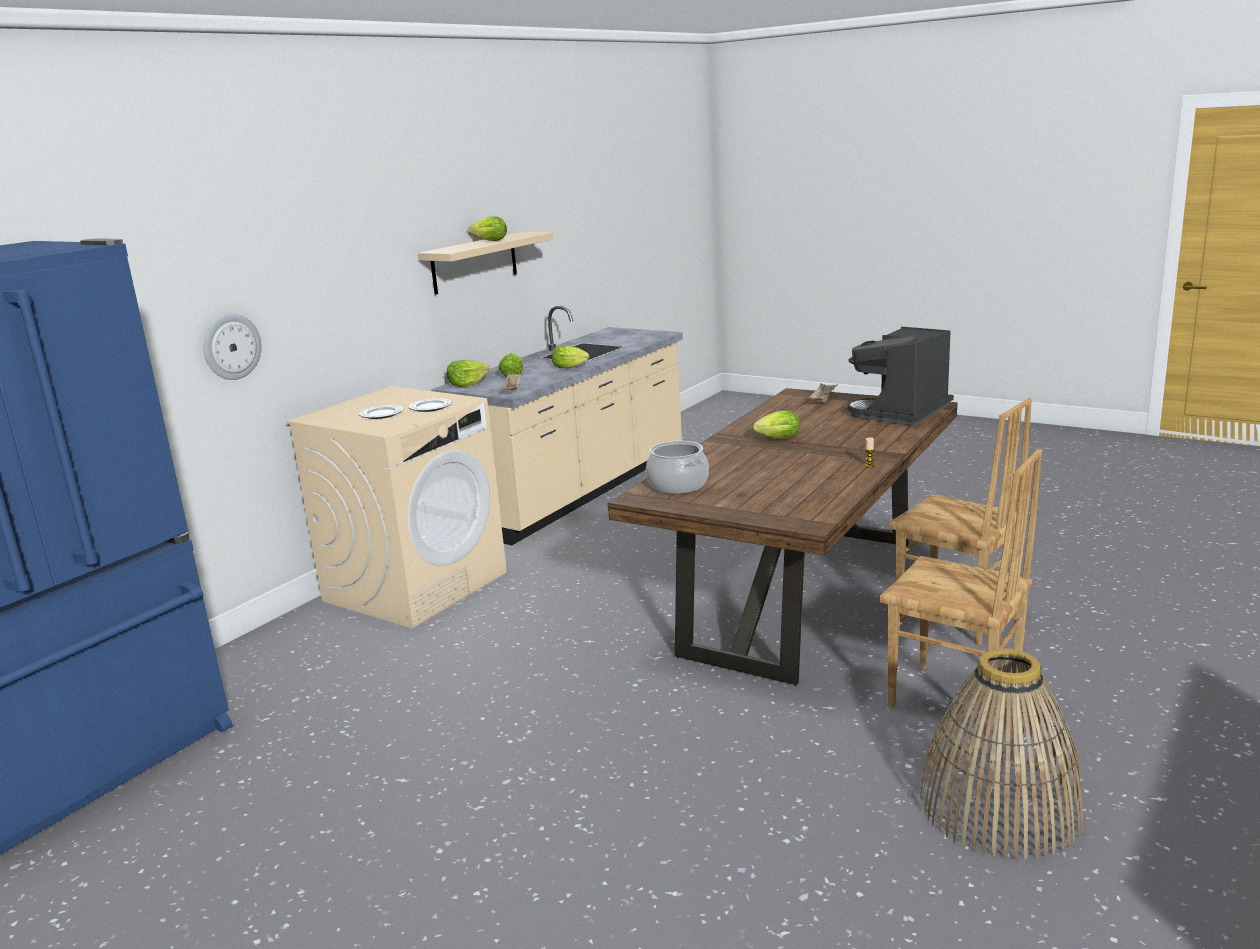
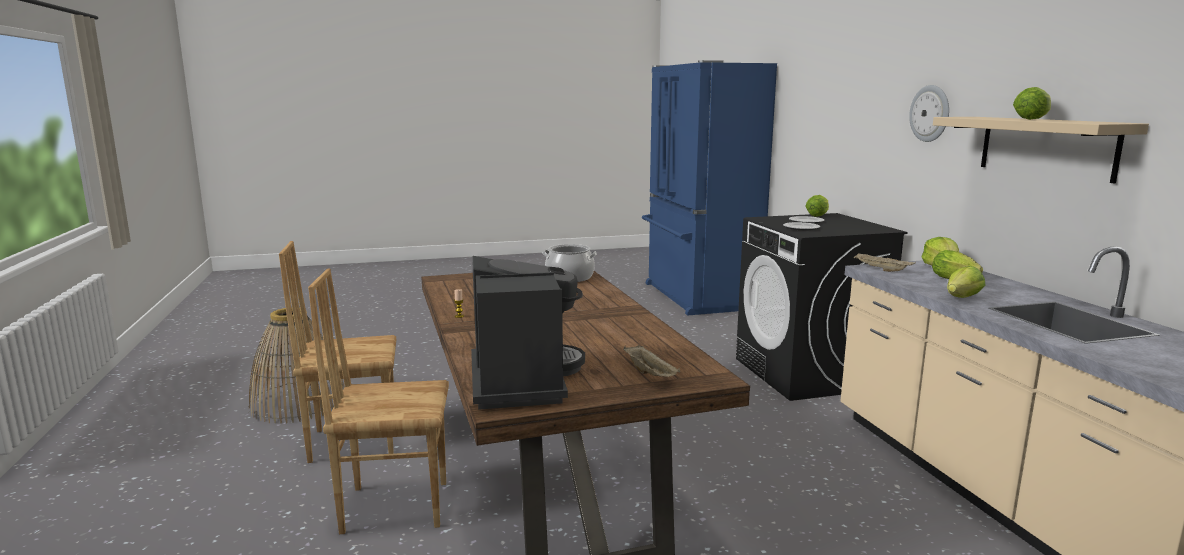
camera: 130 degrees right, 5 degrees down
(231, 346) = (830, 148): wall clock -> wall clock (930, 113)
(416, 586) = (808, 373): beige washing machine -> black washing machine
(776, 439) = (585, 319): lettuce -> lettuce (818, 215)

